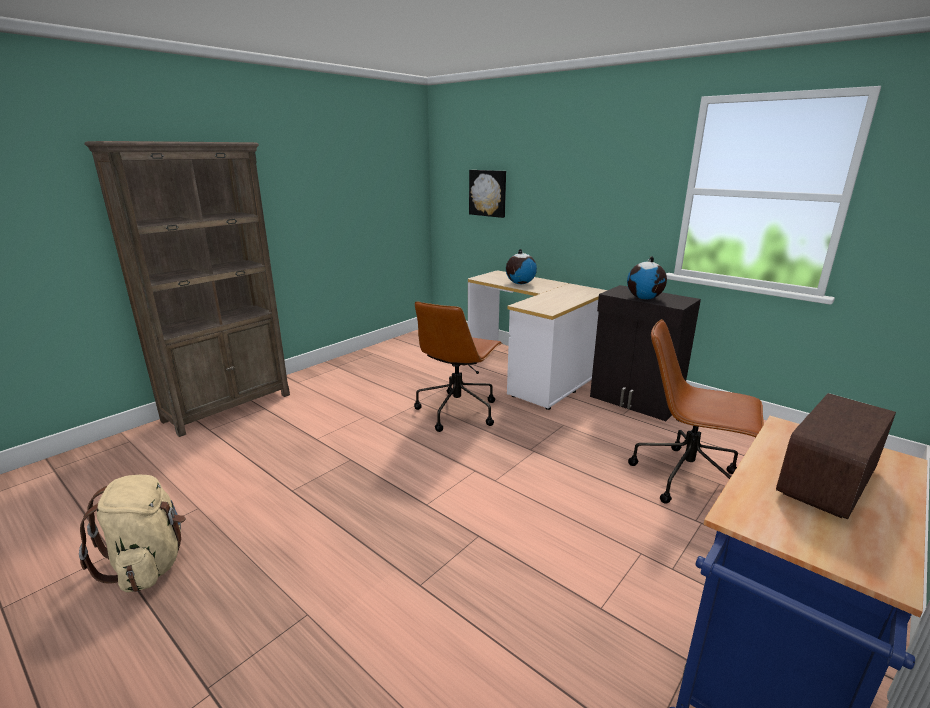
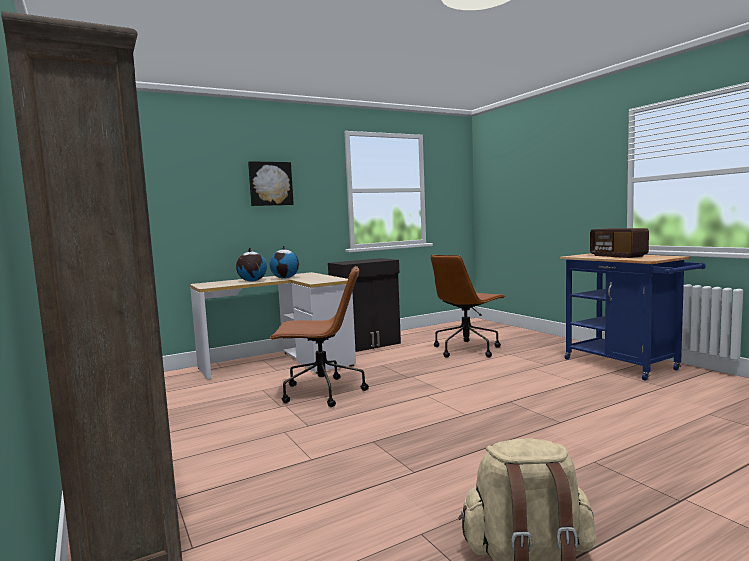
camera: 70 degrees left, 15 degrees down
(457, 411) = (321, 393): brown office chair -> brown office chair turned 45 degrees counterclockwise
(488, 193) = (161, 205): picture -> picture (270, 184)
(644, 298) = (367, 261): globe -> globe (285, 278)

